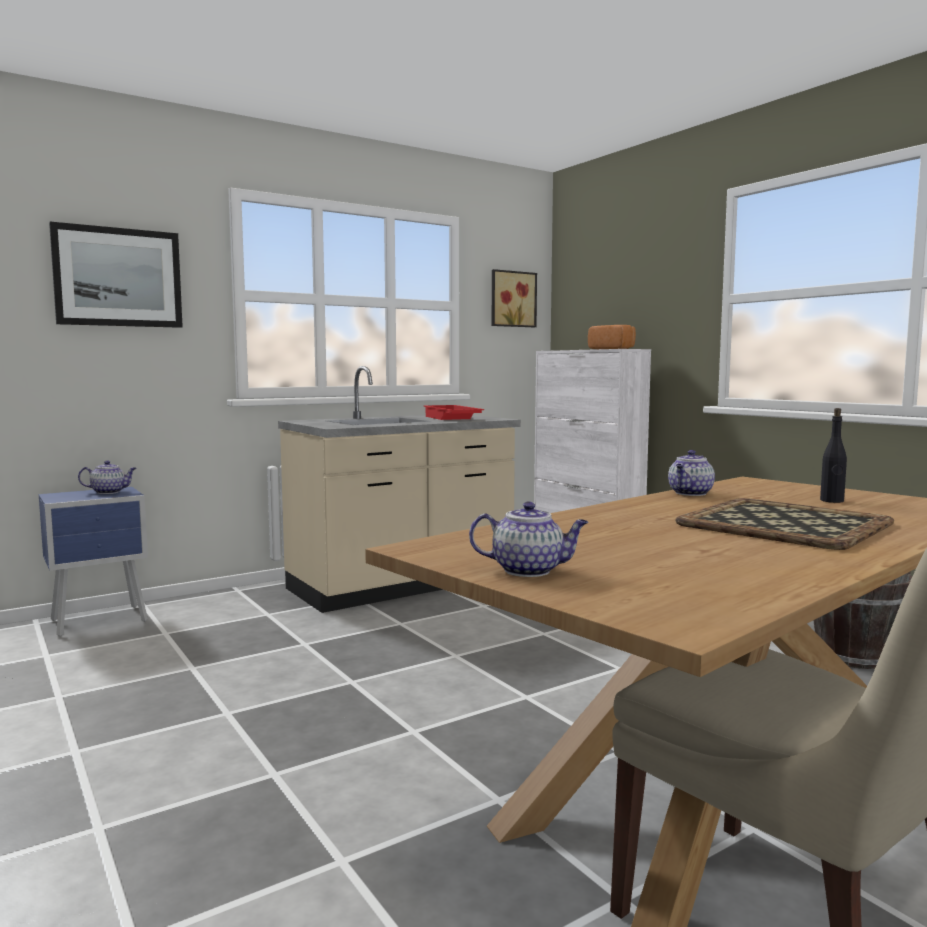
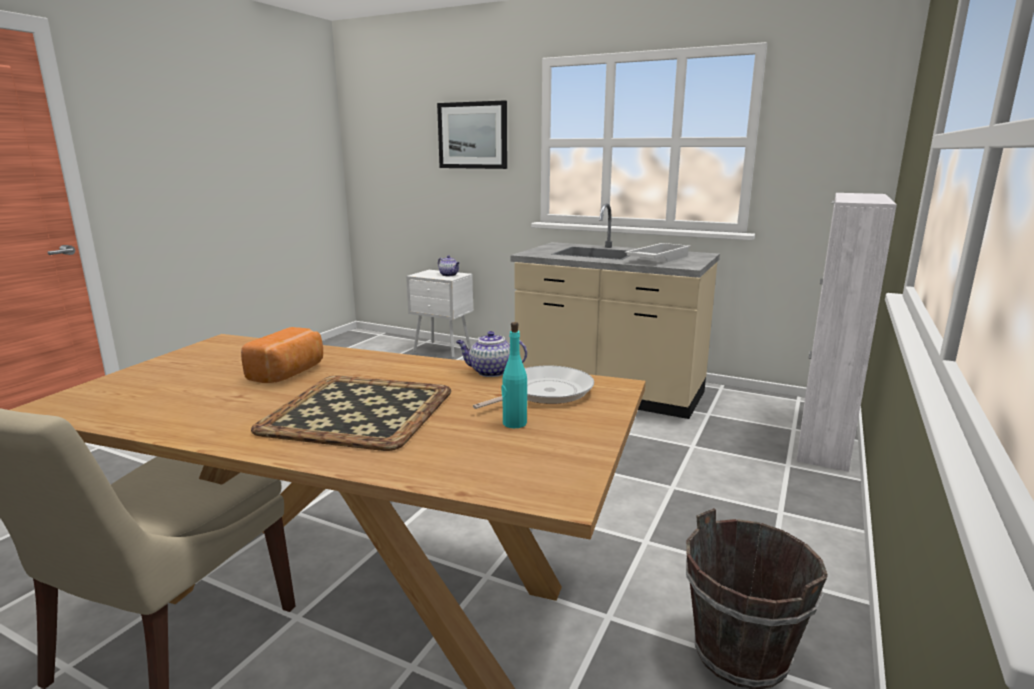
camera: 60 degrees right, 10 degrees up
(101, 621) = (443, 350): blue nightstand -> white nightstand
(450, 418) = (657, 259): red tray -> white tray
(512, 299) = (836, 129): picture -> none
(529, 570) = (170, 366): teapot -> none
(612, 349) = (868, 199): bread -> bread (289, 373)
(759, 490) = (544, 392): none -> frying pan
(832, 501) = (514, 423): black bottle -> turquoise bottle

